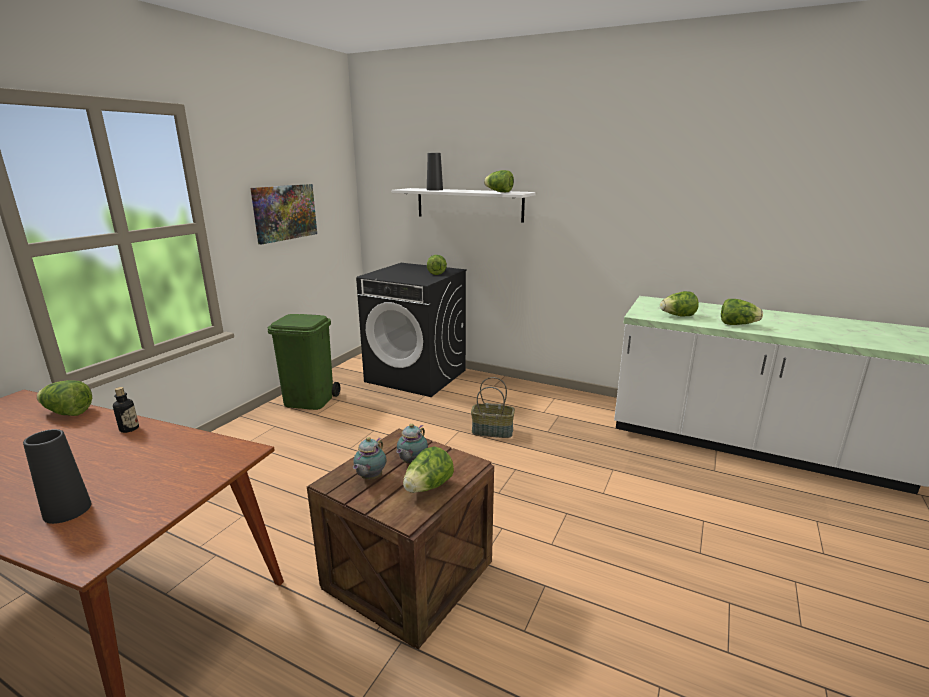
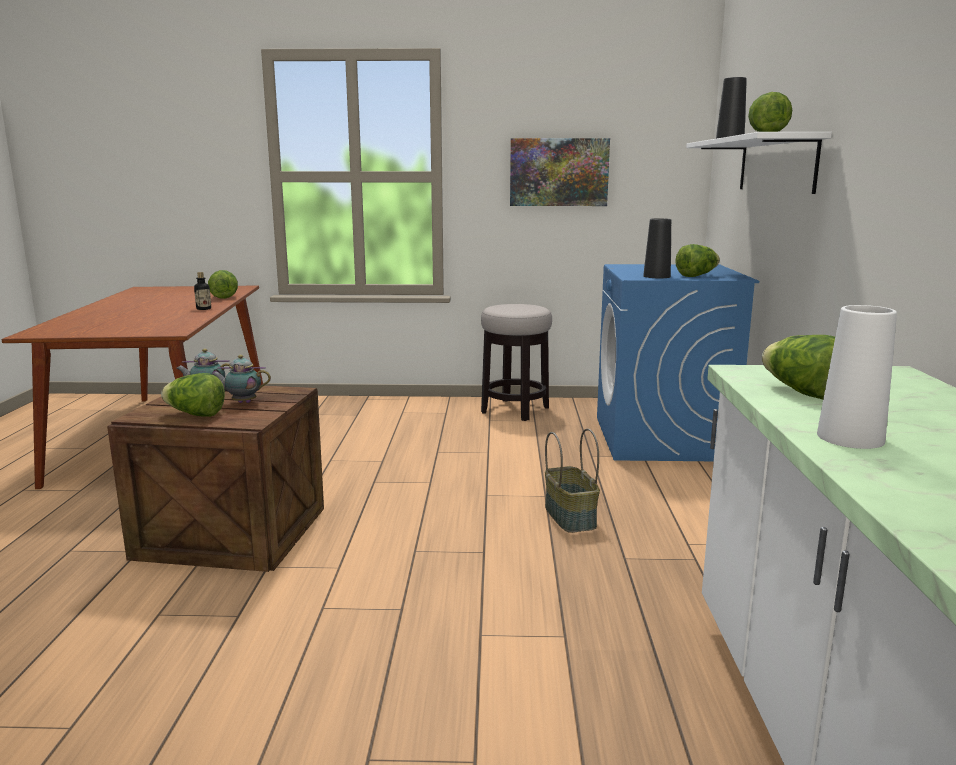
camera: 65 degrees right, 5 degrees down
(67, 510) = (87, 321): black vase -> black vase (656, 276)
(310, 401) = (515, 410): green trash can -> stool
(417, 376) = (662, 439): black washing machine -> blue washing machine
(737, 324) = (850, 438): lettuce -> white vase

